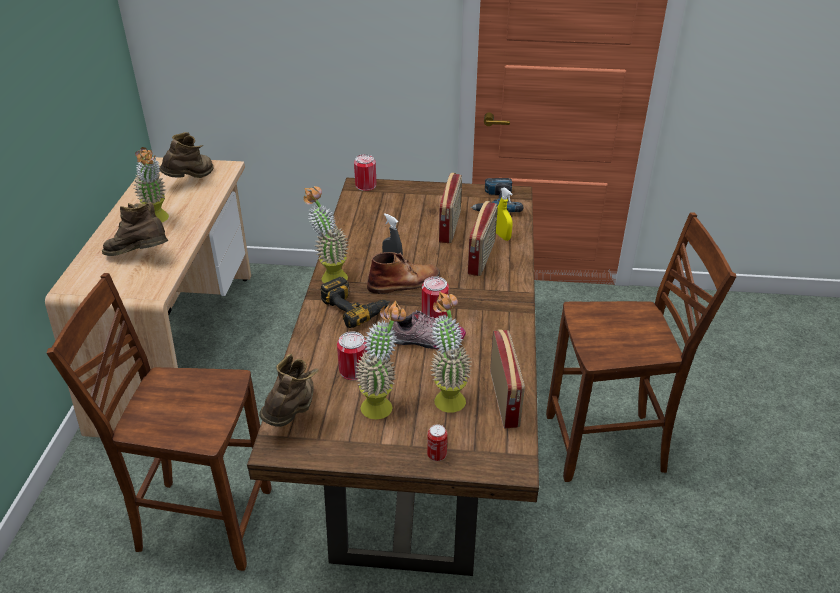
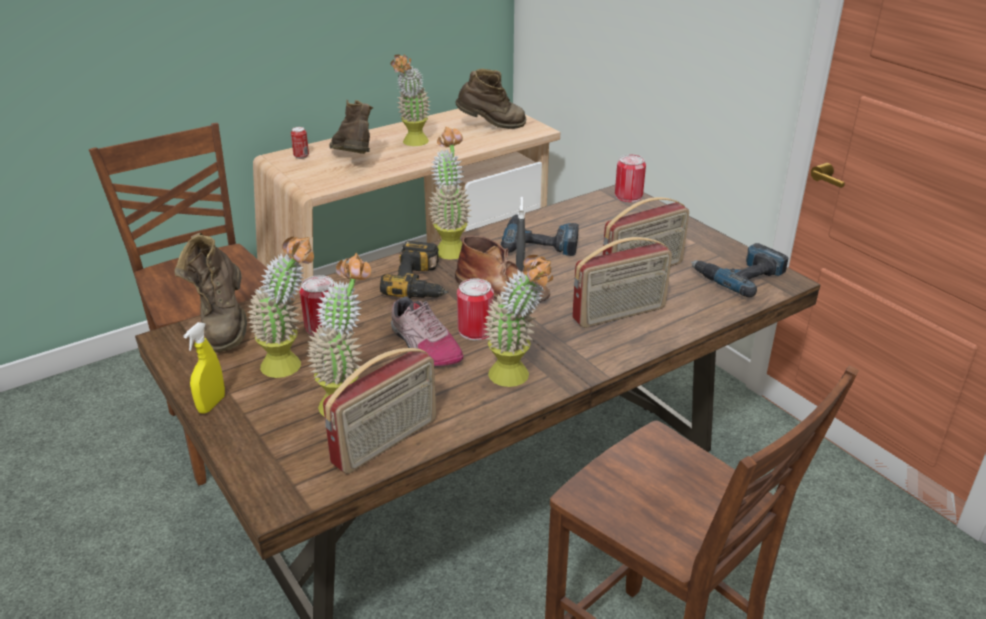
camera: 50 degrees right, 5 degrees down
(293, 414) = (224, 325): brown boot -> brown boot turned 105 degrees clockwise
(371, 241) = (540, 241): none -> power drill
(437, 455) = (244, 437): can -> can (301, 156)
(499, 323) = (517, 379): none -> potted plant
(502, 236) = (682, 309): yellow spray bottle -> yellow spray bottle (211, 404)

